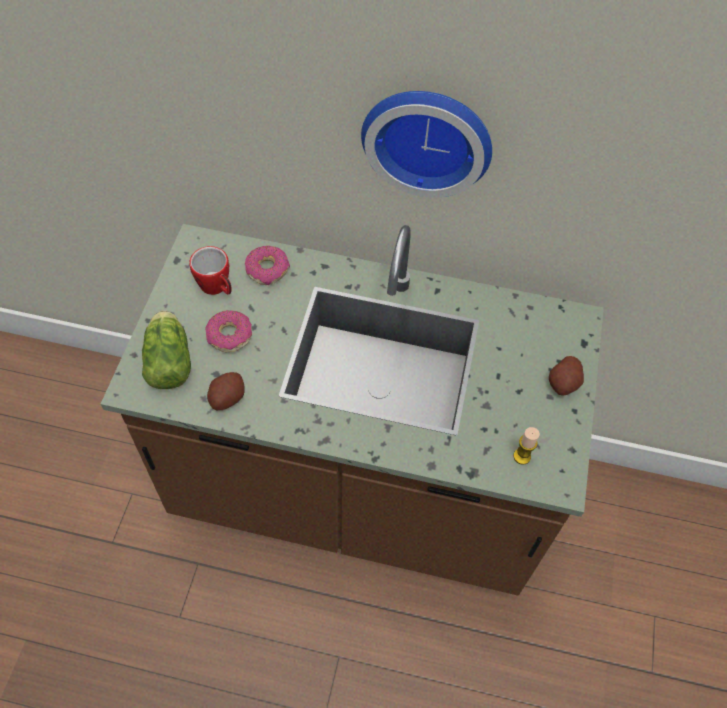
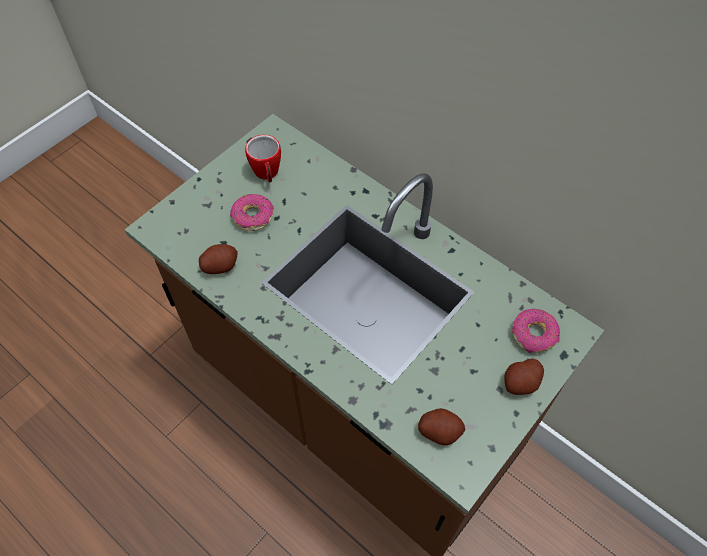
camera: 30 degrees right, 0 degrees up
(169, 359) = (195, 216): lettuce -> none
(267, 270) = (316, 175): donut -> donut (534, 335)
(428, 137) = (468, 95): wall clock -> none
(522, 456) = (439, 431): candle -> potato

